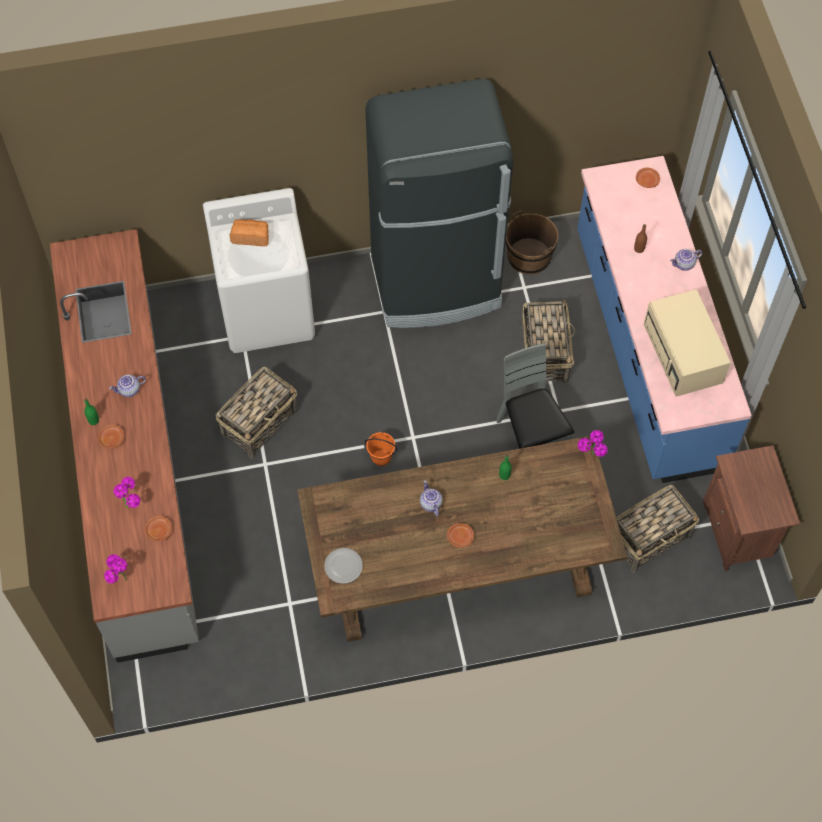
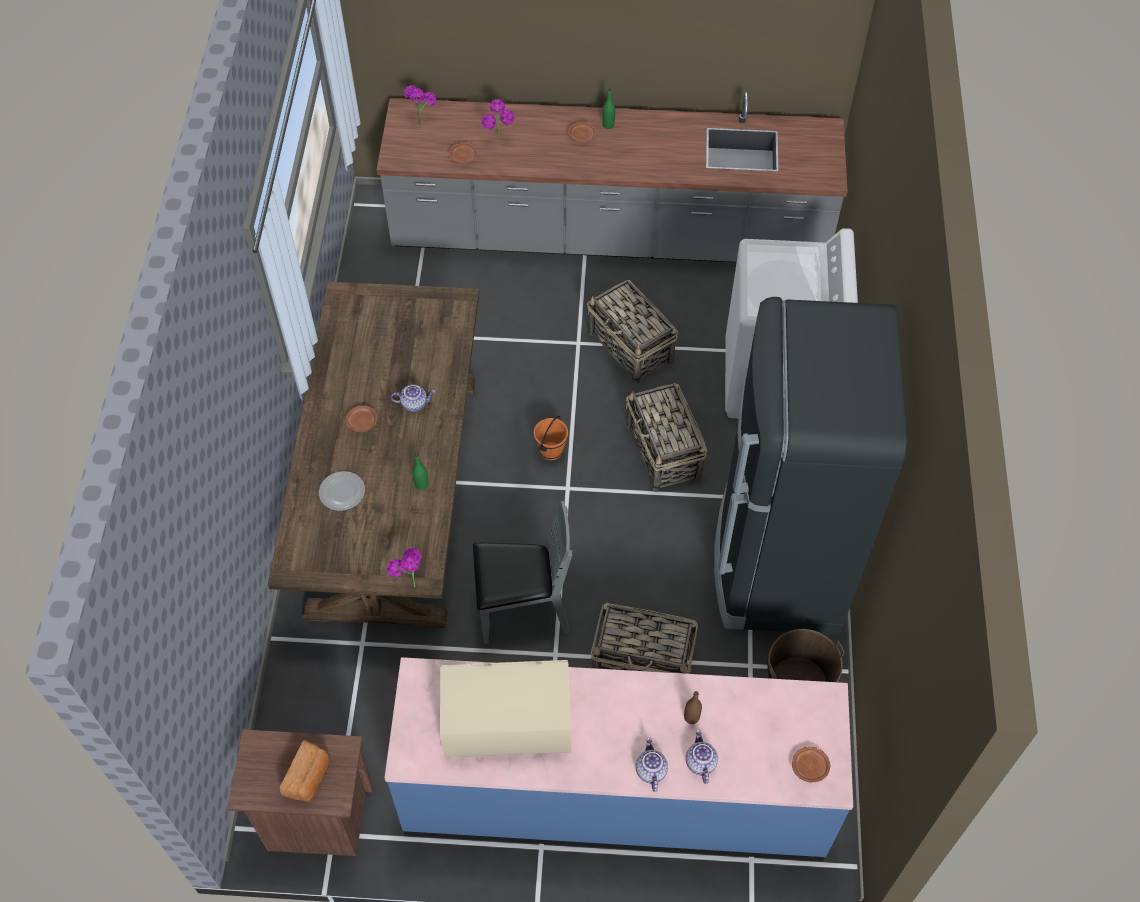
camera: 105 degrees right, 5 degrees down
(129, 390) = (635, 156): teapot -> teapot (699, 762)
(251, 237) = (802, 277): bread -> bread (309, 777)
(343, 566) = (372, 310): plate -> plate (341, 492)
(650, 537) = (349, 708): basket -> basket (664, 453)

